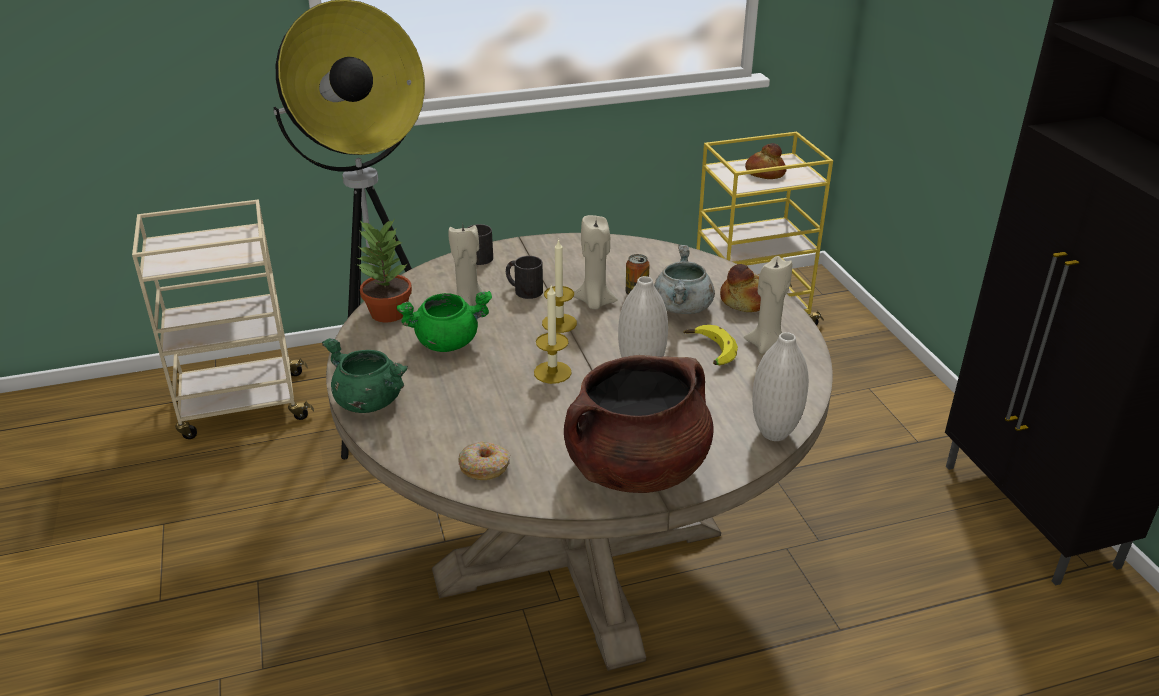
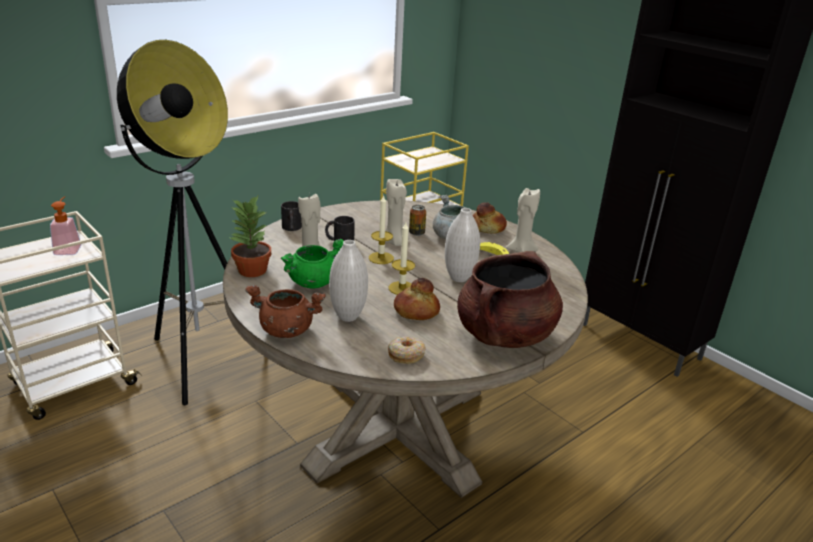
camera: 25 degrees left, 5 degrees down
(235, 245) = (69, 248): none -> soap dispenser
(368, 402) = (286, 330): green cooking pot -> brown cooking pot
(764, 173) = (424, 159): bread -> bread (416, 311)
(774, 433) = (567, 298): white vase -> white vase (348, 317)

